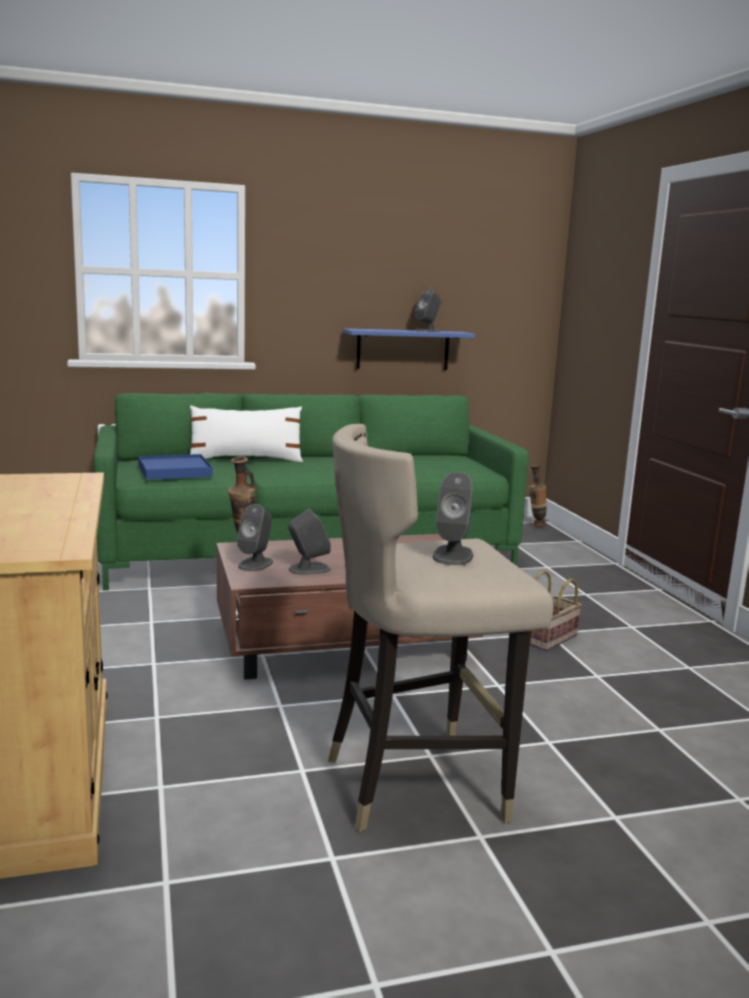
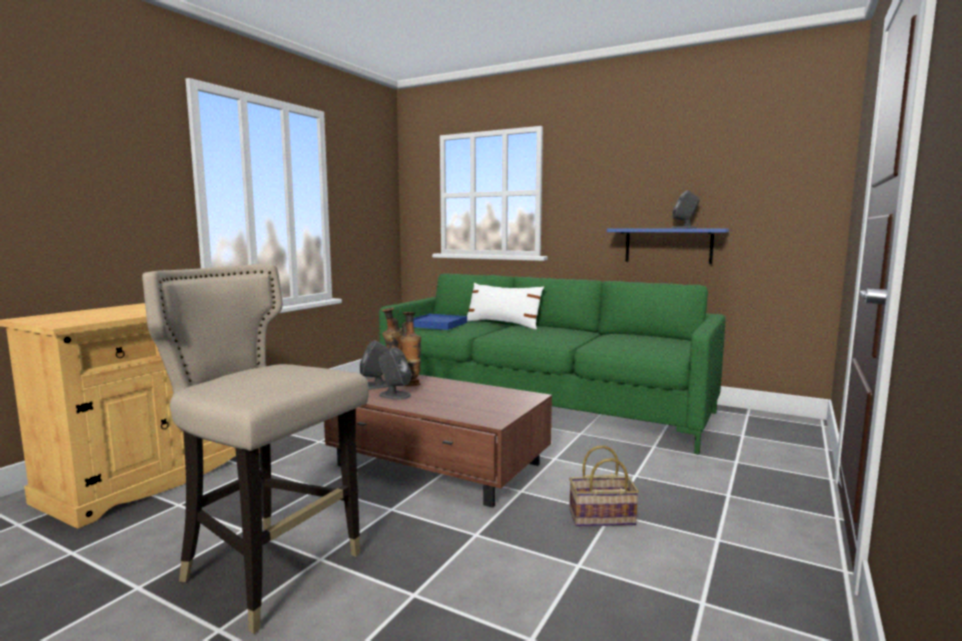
camera: 45 degrees right, 5 degrees down
(453, 555) = (276, 375): grey speaker -> none
(535, 525) = (802, 425): vase -> vase (411, 385)

